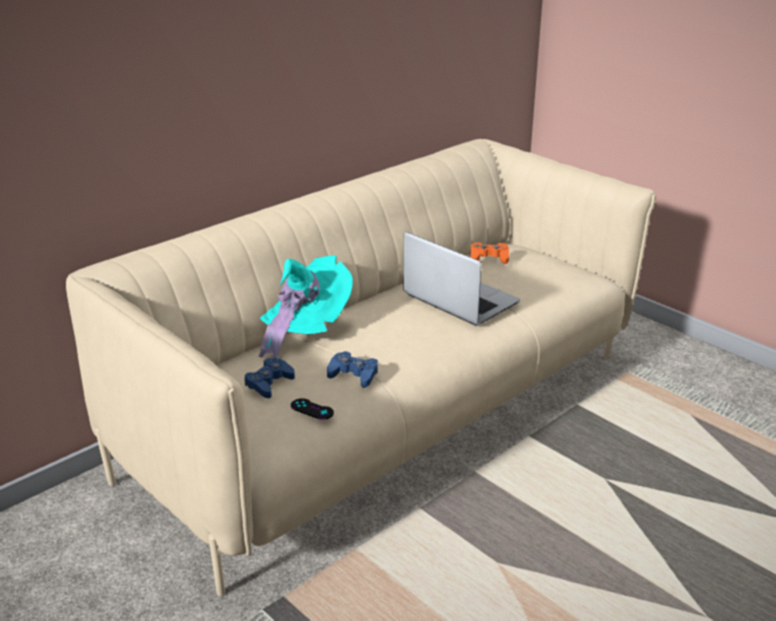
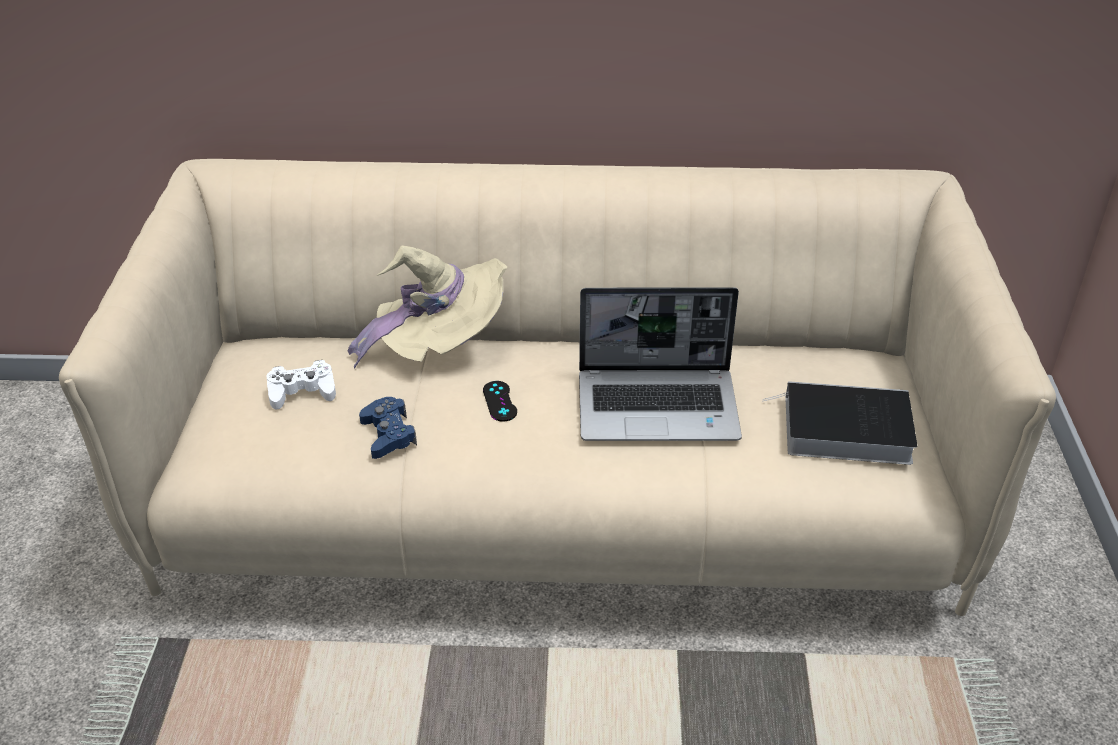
camera: 45 degrees right, 10 degrees up
(269, 383) = (302, 391): blue game controller -> white game controller
(302, 329) = (439, 342): turquoise hat -> beige hat
(312, 409) = (288, 450): black game controller -> black game controller (500, 401)
(458, 299) = (659, 406): laptop -> laptop turned 90 degrees clockwise
(489, 258) = (806, 367): orange game controller -> none
(543, 271) = (842, 430): none -> book

